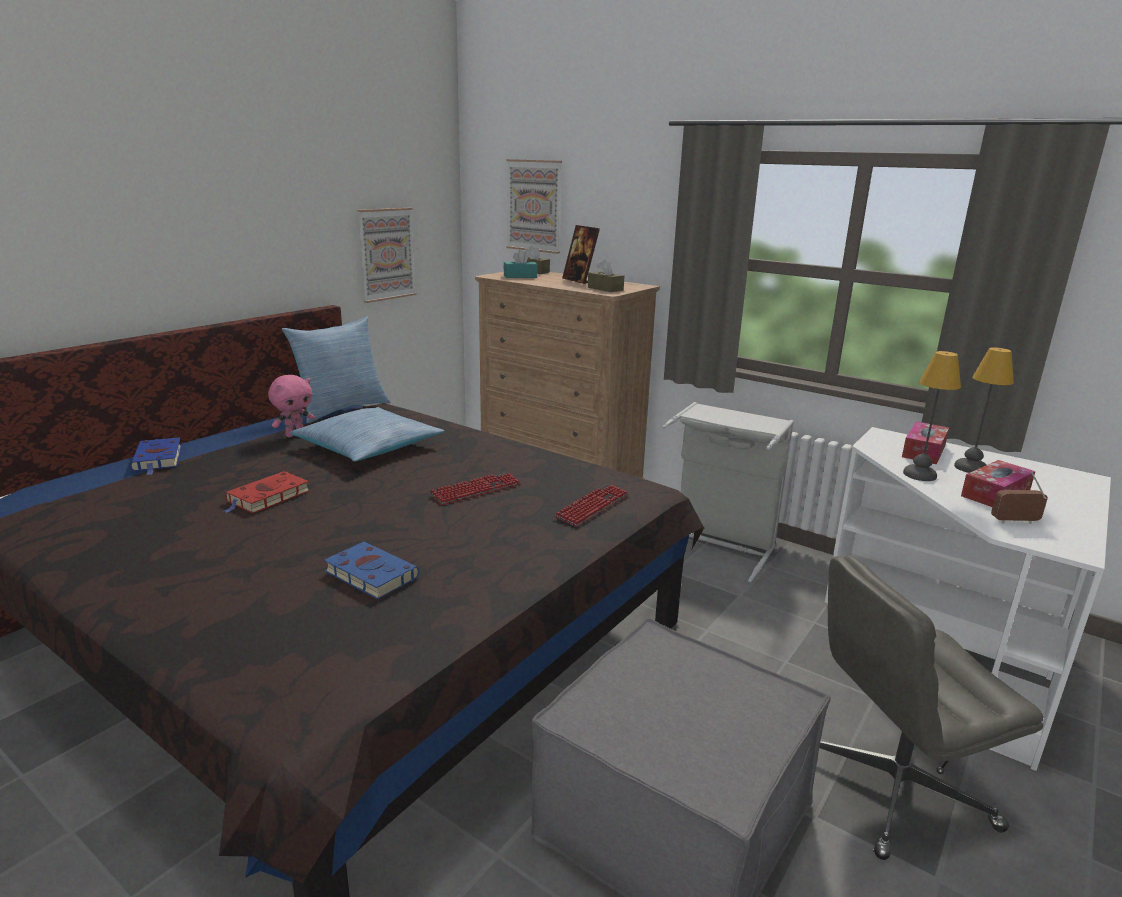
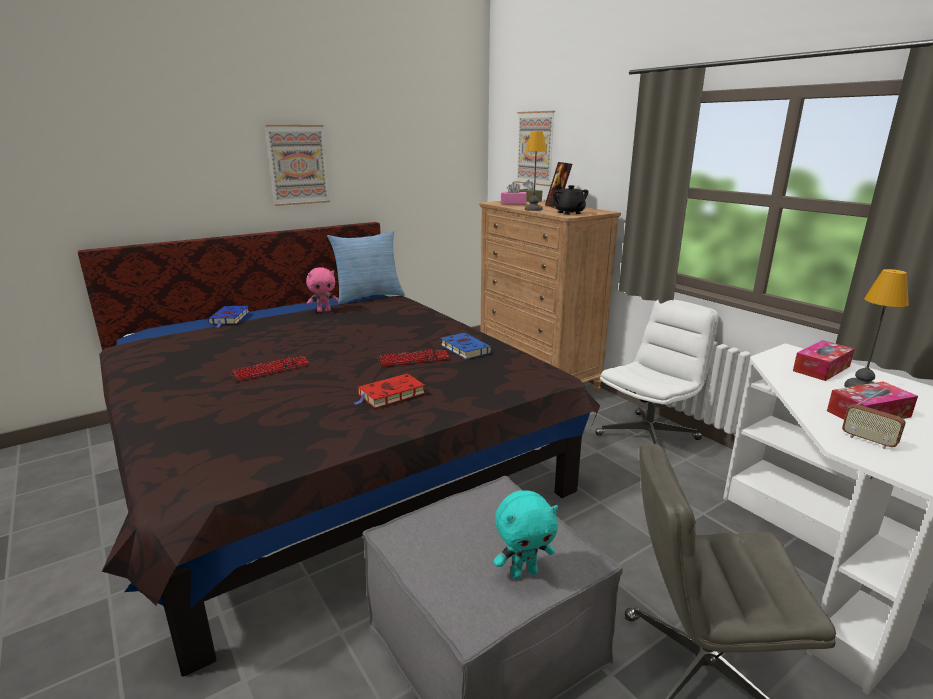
camera: 20 degrees right, 0 degrees up
(267, 497) = (272, 349): red book -> red book (390, 395)
(368, 447) = (364, 323): pillow -> none
(369, 574) = (294, 406): blue book -> blue book (464, 348)
(386, 254) = (422, 186): picture -> picture (298, 165)
(520, 276) = (513, 203): turquoise tissue box -> pink tissue box
(592, 506) = (492, 382): keyboard -> keyboard (272, 370)
(605, 289) = (569, 213): brown tissue box -> black teapot
(718, 546) = (648, 436): grey laundry basket -> white office chair
(743, 724) = (524, 572): none -> turquoise plush toy
(920, 475) = (799, 388): table lamp -> table lamp (534, 209)
(1015, 521) = (868, 441): radio -> radio turned 150 degrees counterclockwise

